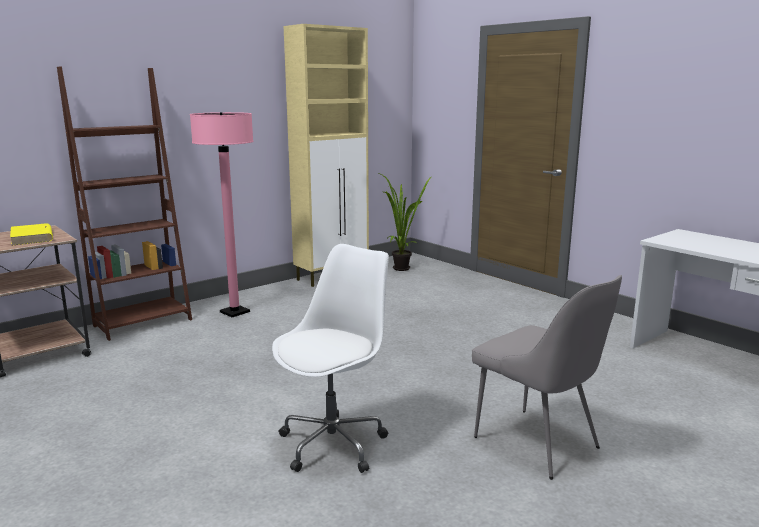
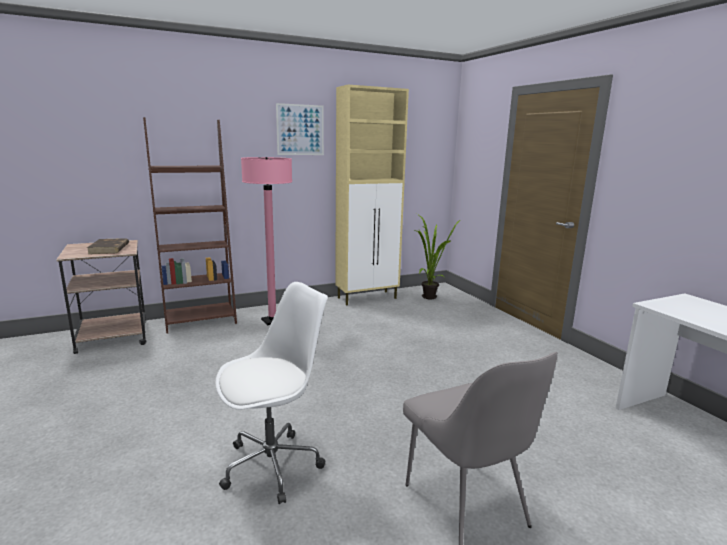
camera: 15 degrees right, 0 degrees up
(32, 237) = (109, 249): yellow book -> brown book
(244, 78) = (300, 130): none -> picture

